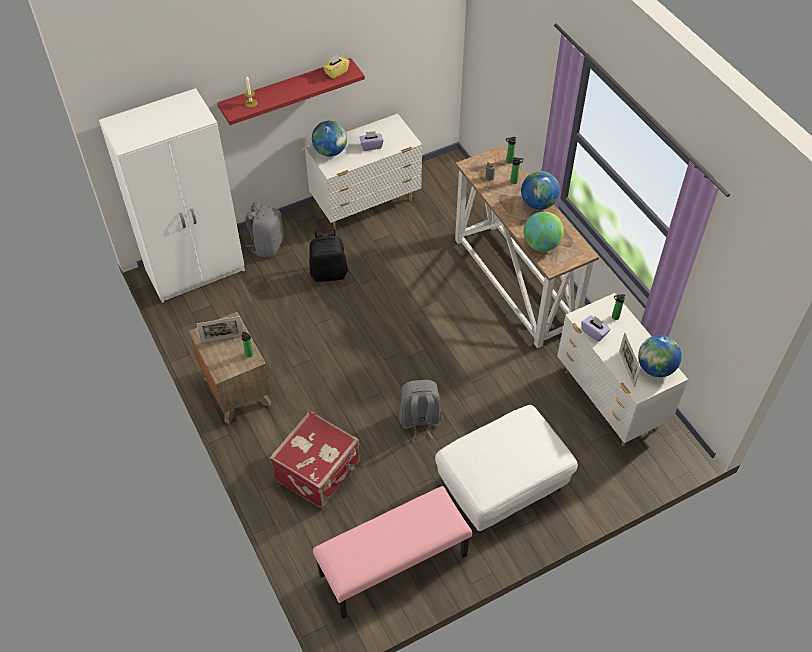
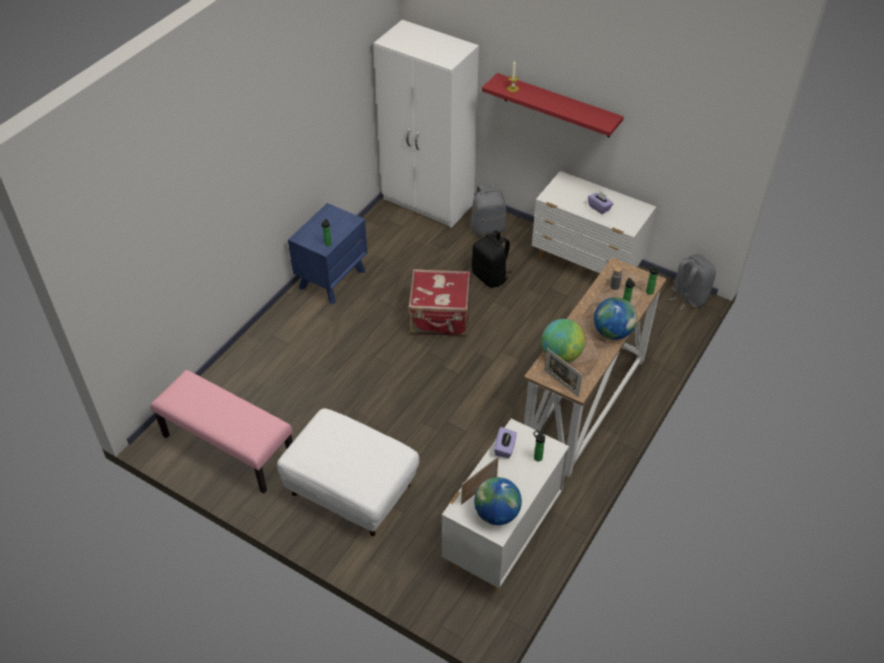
camera: 60 degrees right, 5 degrees down
(222, 338) = (332, 223): picture frame -> picture frame (561, 383)
(236, 390) = (332, 278): brown nightstand -> blue nightstand
(319, 472) = (288, 362): red suitcase -> red suitcase (440, 318)
(330, 151) = (568, 187): globe -> none
(336, 72) = (596, 115): yellow tissue box -> none
(419, 421) = (380, 403): grey backpack -> grey backpack (688, 297)

